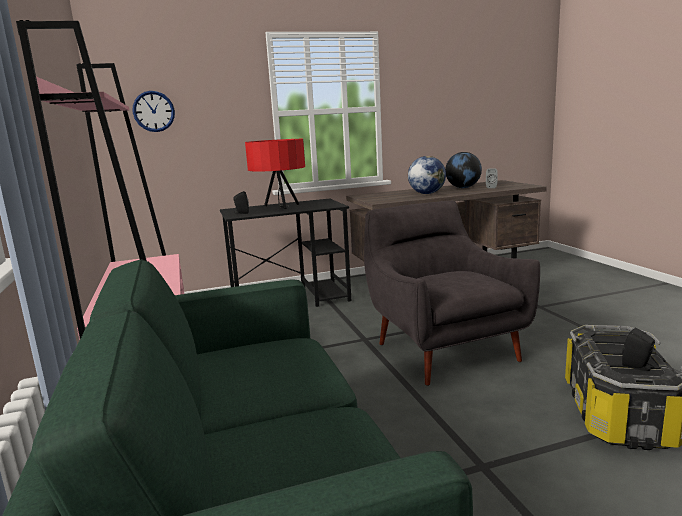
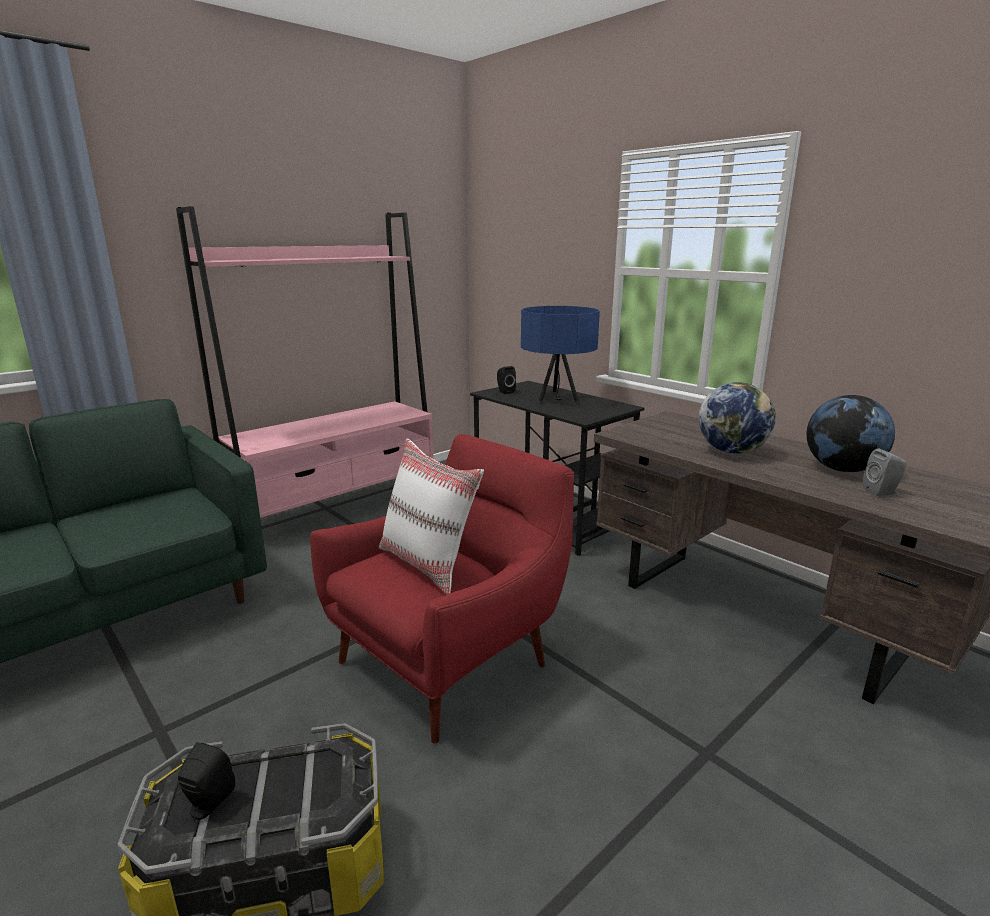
camera: 65 degrees right, 5 degrees up
(153, 111) = (508, 256): wall clock -> none
(280, 206) = (557, 397): red table lamp -> blue table lamp
(442, 349) = (450, 659): grey armchair -> red armchair
(449, 278) = (428, 564): none -> white pillow

